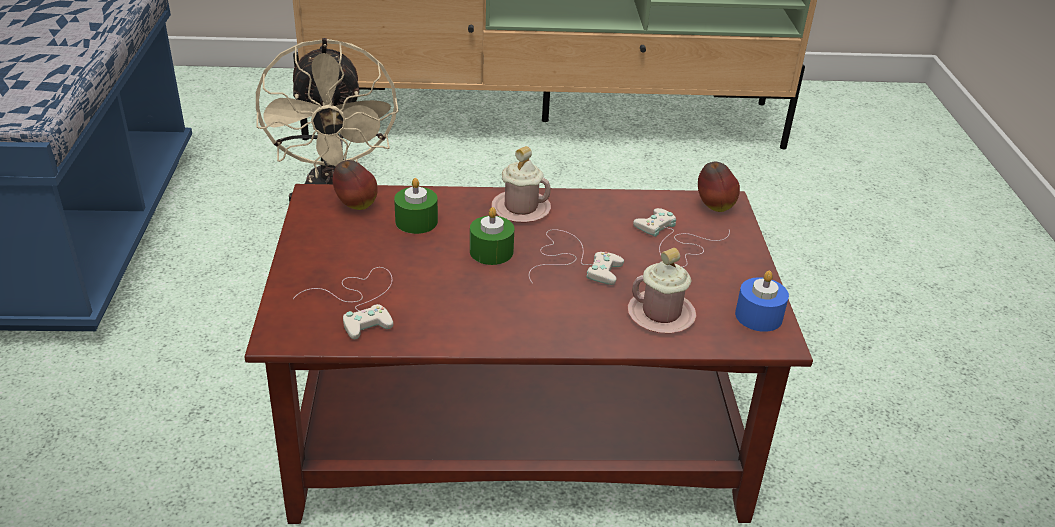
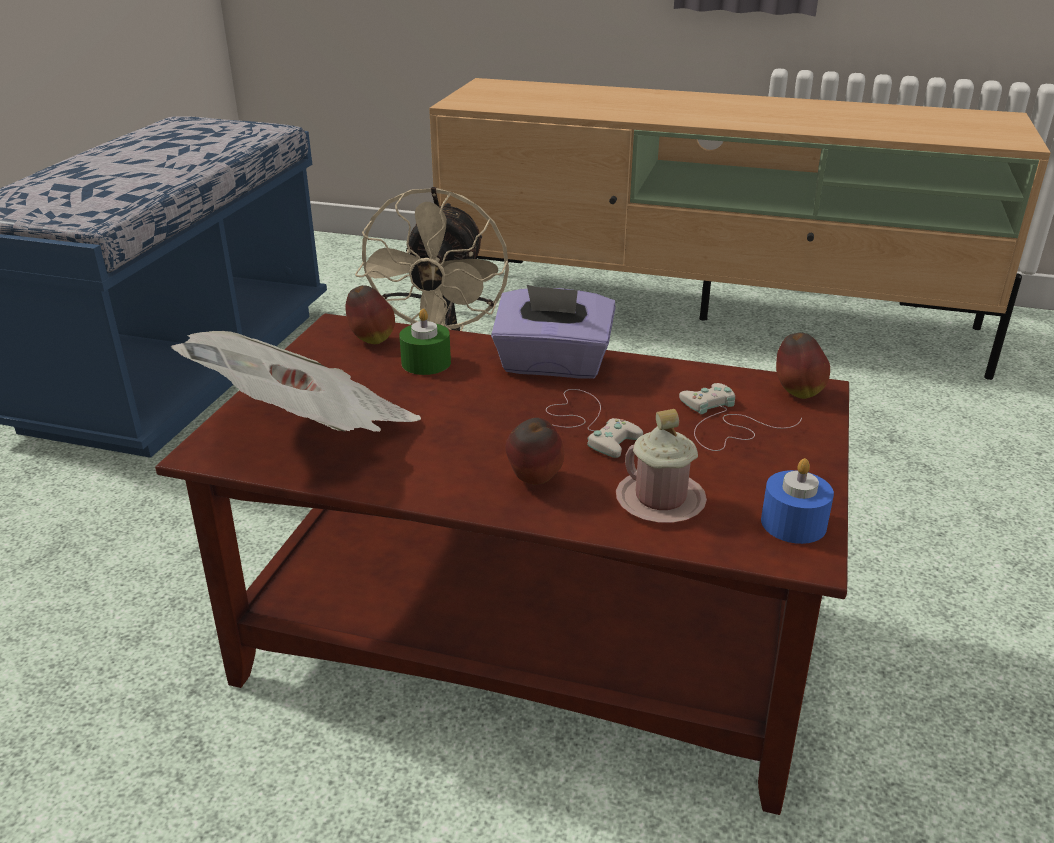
camera: 20 degrees right, 5 degrees down
(360, 302) = (311, 433): white game controller -> newspaper
(491, 251) = (491, 403): green candle -> none
(521, 209) = (552, 365): pink mug -> purple tissue box
(562, 315) = (534, 482): none -> apple

